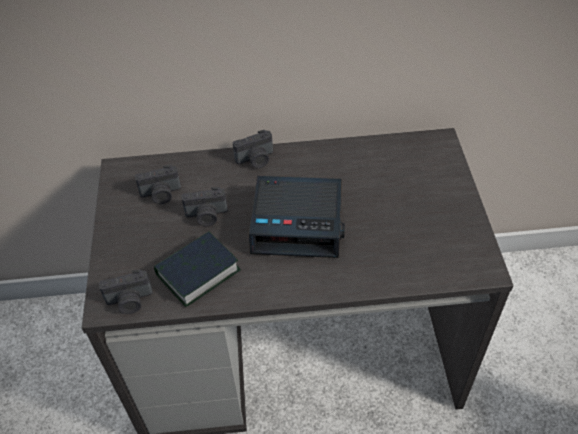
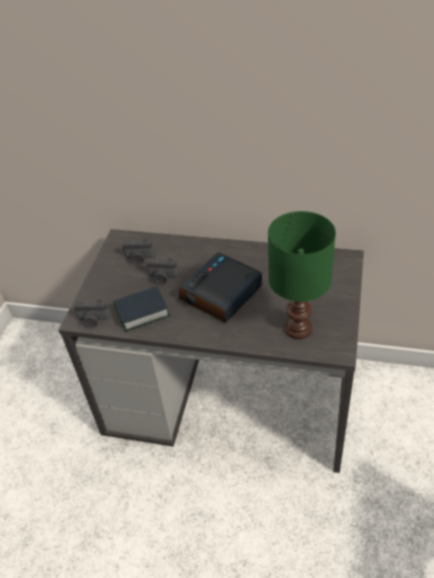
camera: 20 degrees right, 5 degrees down
(256, 160) = (210, 247): camera -> none
(298, 223) = (221, 294): alarm clock -> alarm clock turned 105 degrees clockwise
(420, 248) = (298, 327): none -> green table lamp

